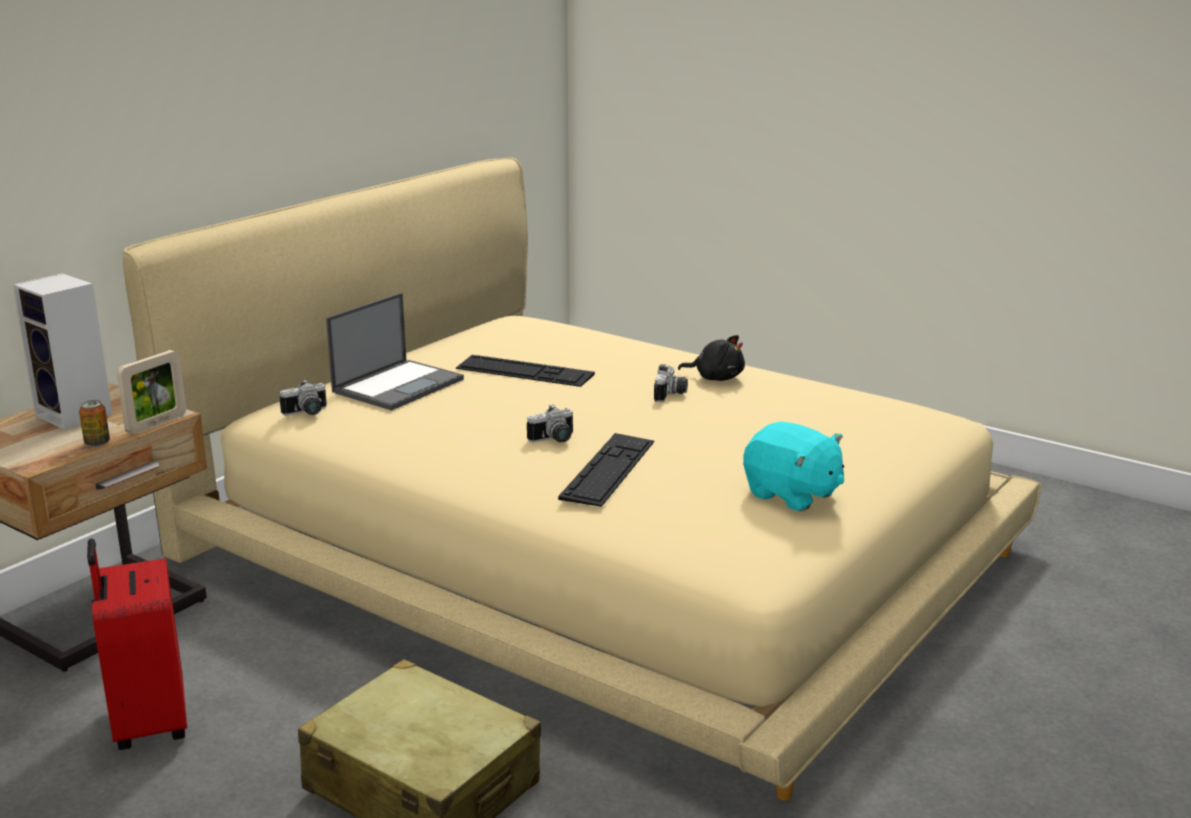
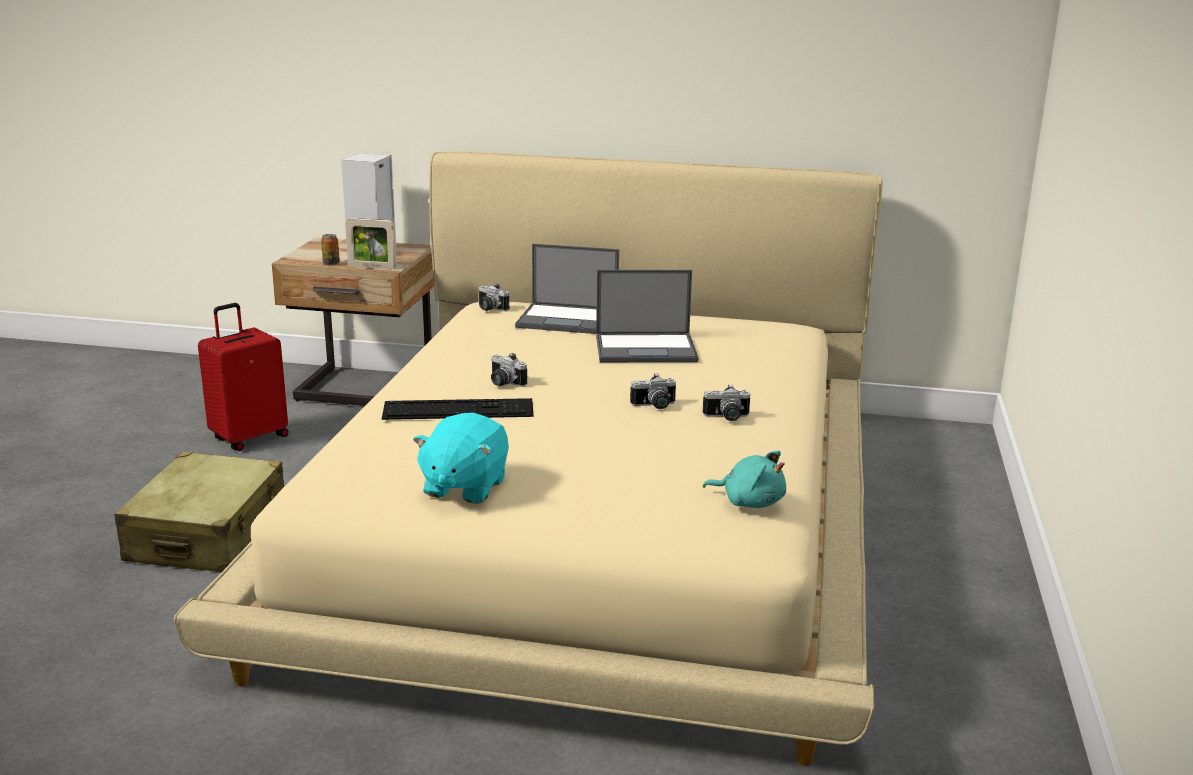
camera: 65 degrees right, 0 degrees up
(524, 371) = (647, 348): keyboard -> laptop
(716, 378) = (727, 418): black plush toy -> camera
(880, 404) = (749, 502): none -> turquoise plush toy

